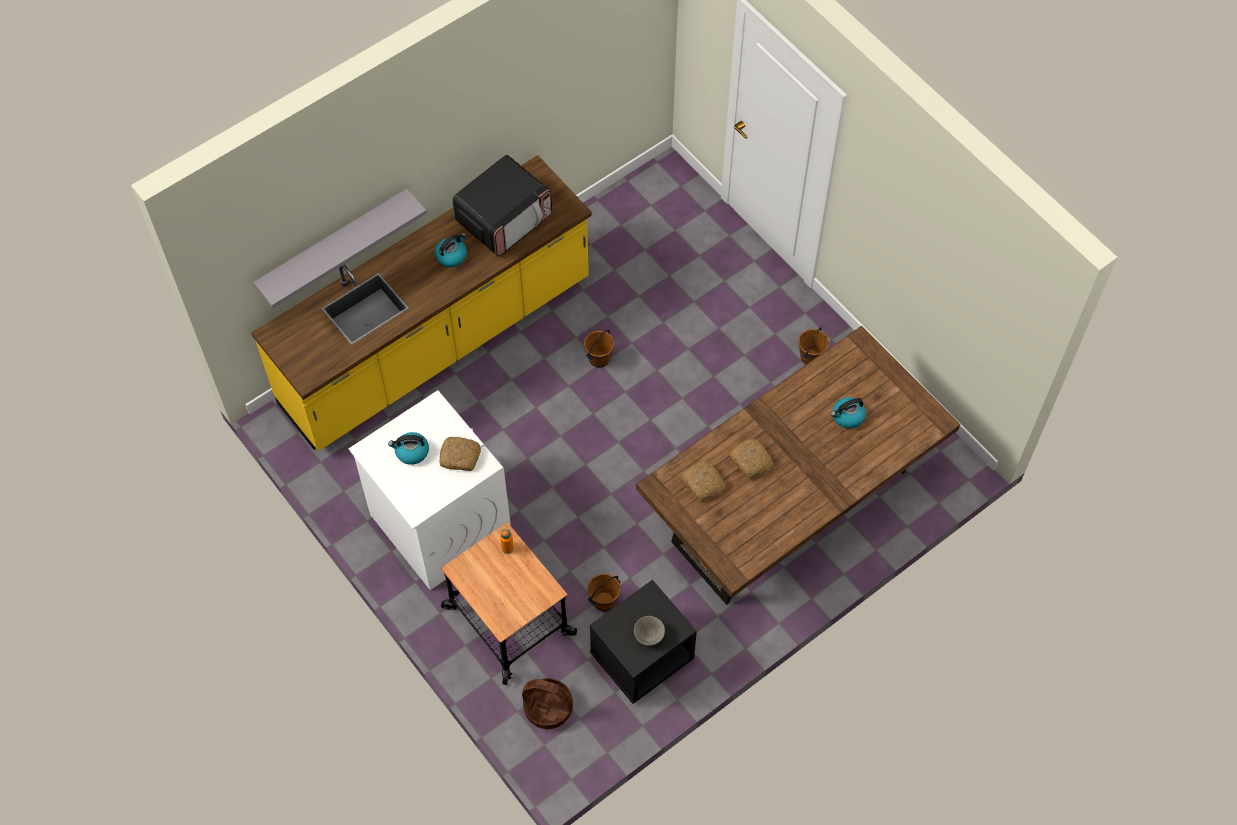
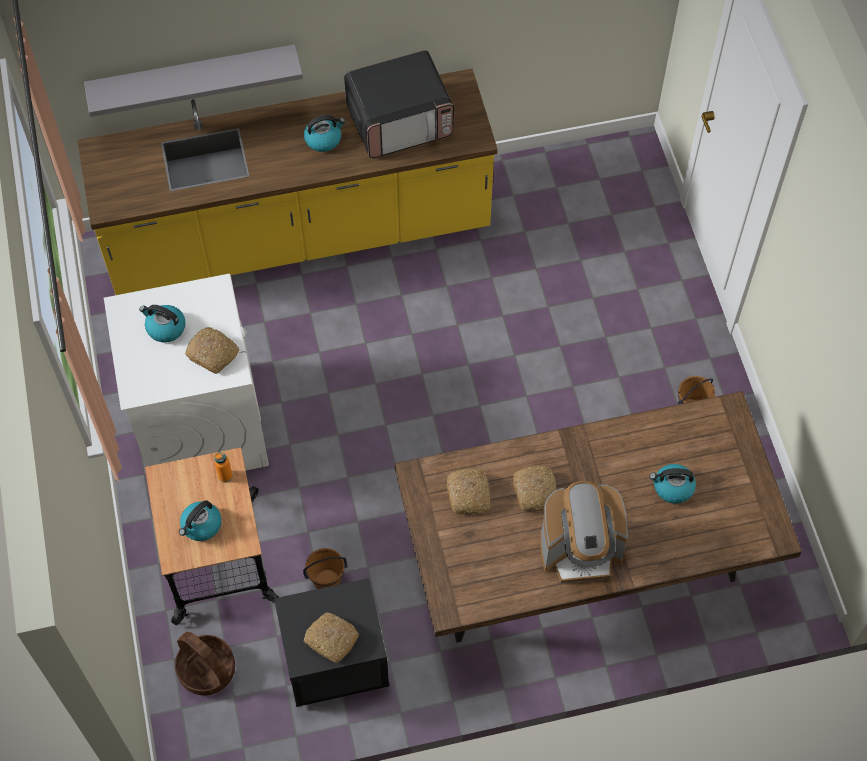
camera: 25 degrees right, 0 degrees up
(510, 593) = (201, 526): none -> kettle
(599, 359) = (458, 318): brown bucket -> none
(648, 636) = (330, 639): grey bowl -> bread
(805, 490) = (580, 551): none -> coffee machine

